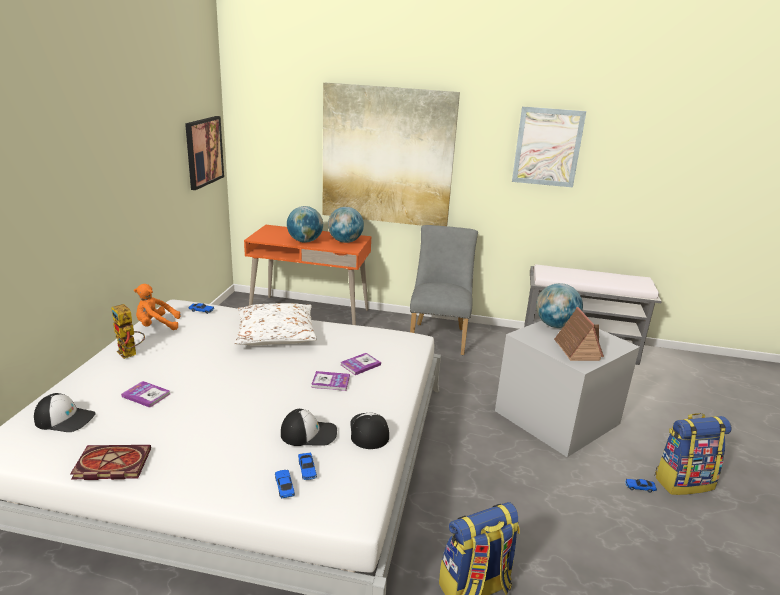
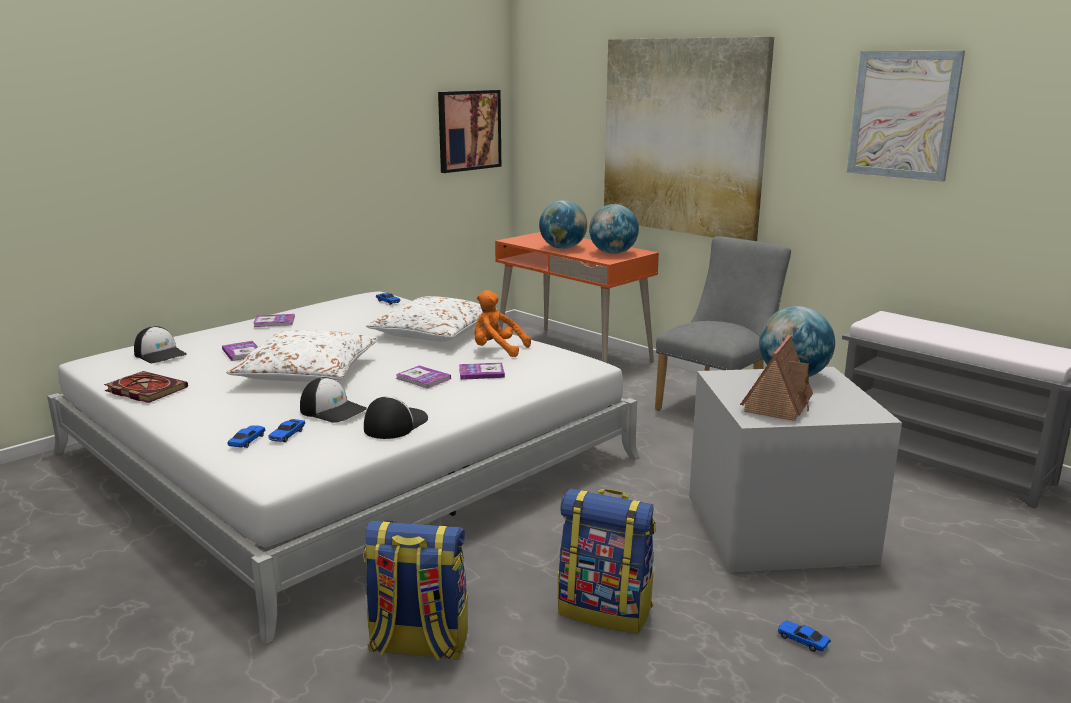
camera: 35 degrees right, 5 degrees down
(130, 354) = (274, 322): toy robot -> book
(156, 326) = (328, 306): orange plush toy -> orange plush toy (497, 350)
(236, 401) = (307, 372): none -> white pillow
(683, 481) = (897, 661): backpack -> backpack (606, 610)

